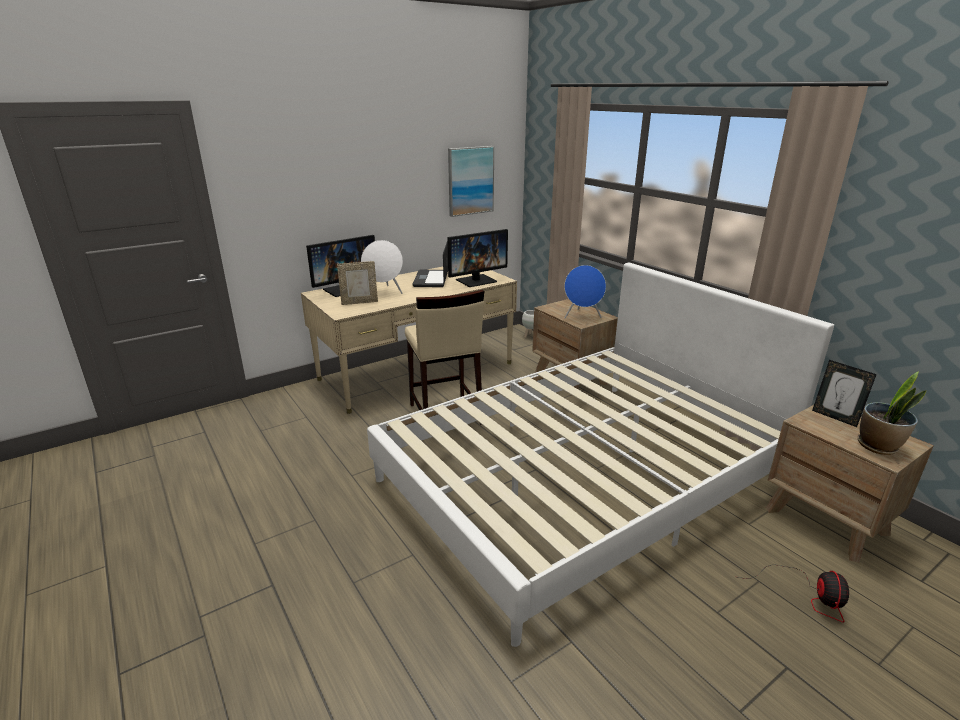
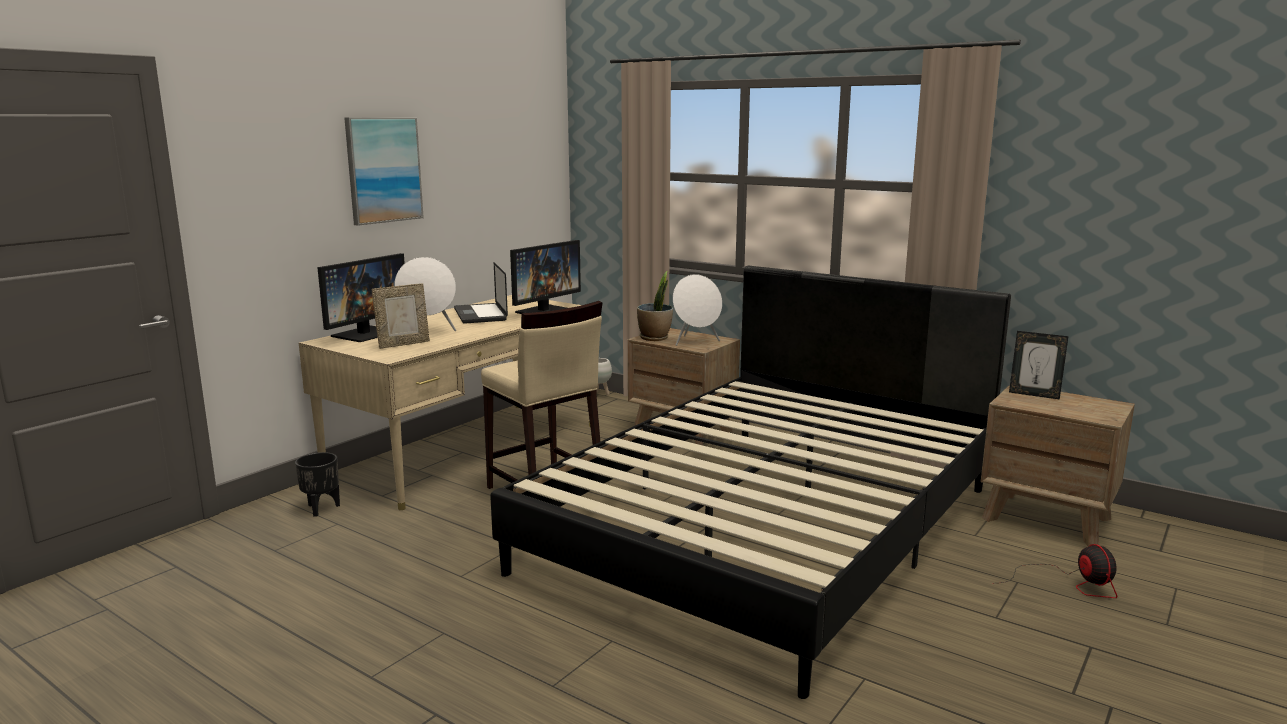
camera: 20 degrees left, 10 degrees down
(304, 403) = (321, 508): none -> black planter
(470, 181) = (509, 184): picture -> picture (383, 170)
(581, 479) = (768, 528): white bed -> black bed
(582, 316) = (695, 342): blue speaker -> white speaker
(878, 446) = (1089, 410): potted plant -> potted plant (654, 338)

